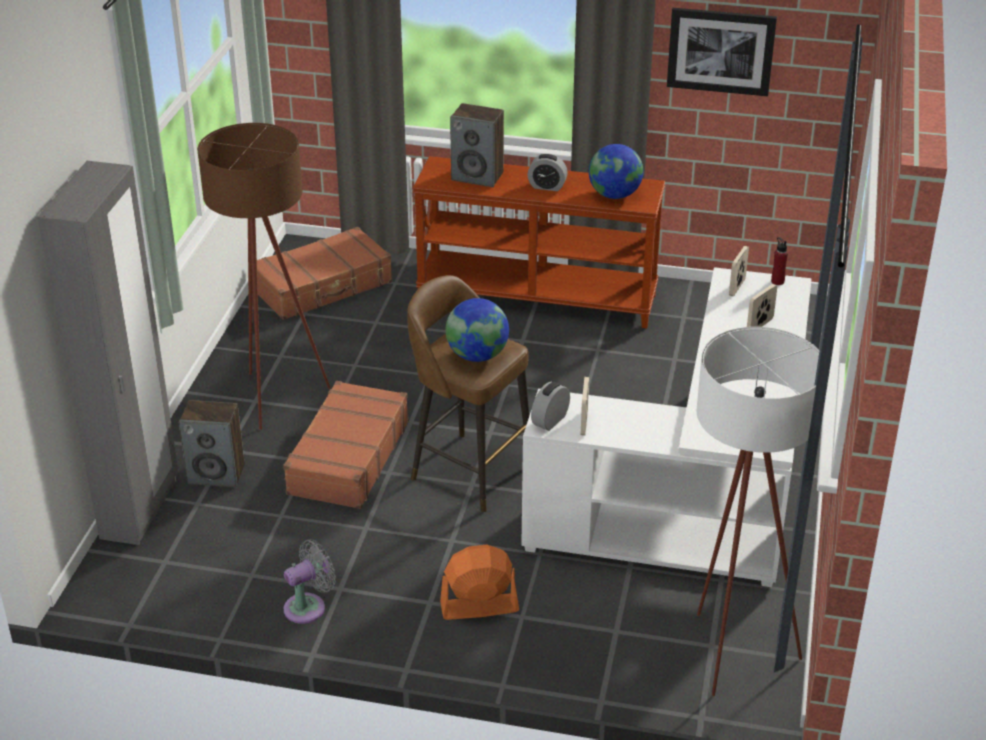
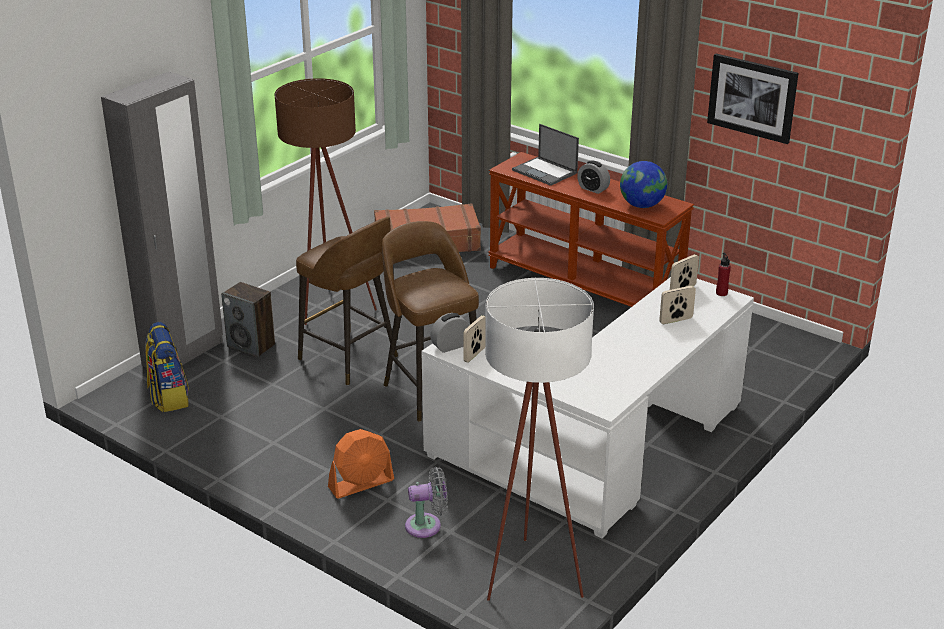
camera: 25 degrees right, 5 degrees down
(167, 570) = (168, 397): none -> backpack
(309, 607) = (242, 448): grey fan -> grey fan (427, 525)
(347, 458) = (350, 359): brown suitcase -> brown stool
(477, 355) = (432, 289): globe -> none
(478, 176) = (545, 172): speaker -> laptop
(479, 607) = (361, 484): orange fan -> orange fan turned 135 degrees clockwise

